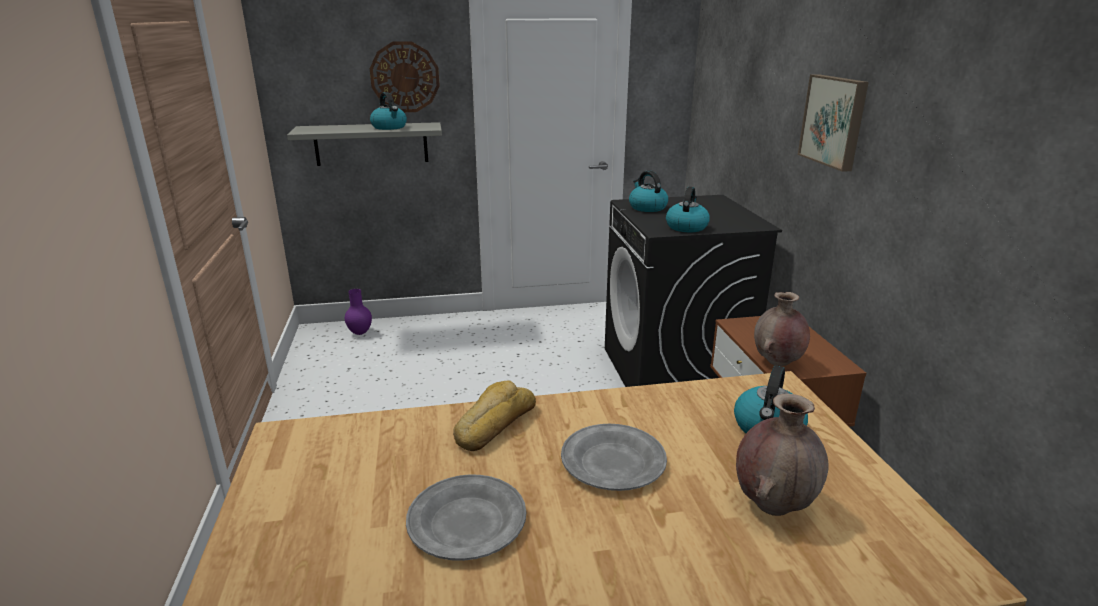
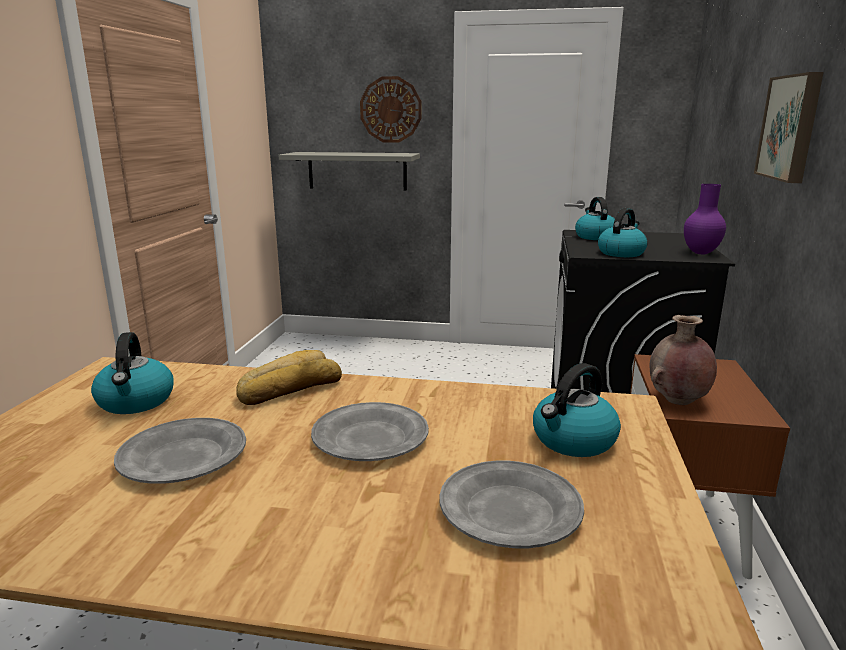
camera: 20 degrees right, 5 degrees down
(360, 333) = (329, 345): purple vase -> purple vase (701, 253)
(389, 127) = (369, 154): kettle -> kettle (136, 402)
(773, 504) = (510, 509): brown vase -> grey plate

